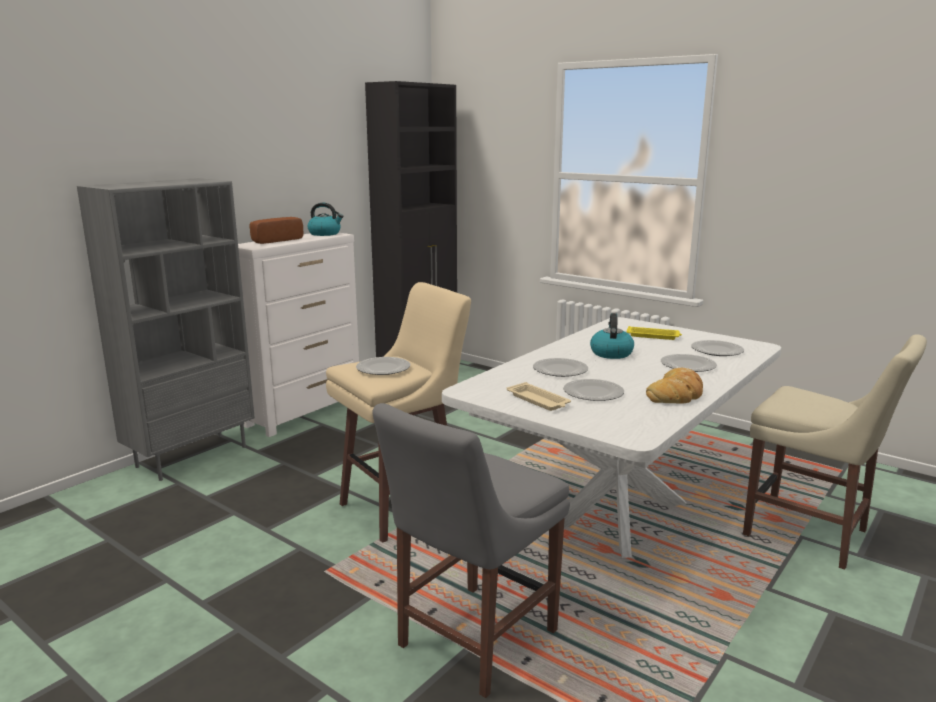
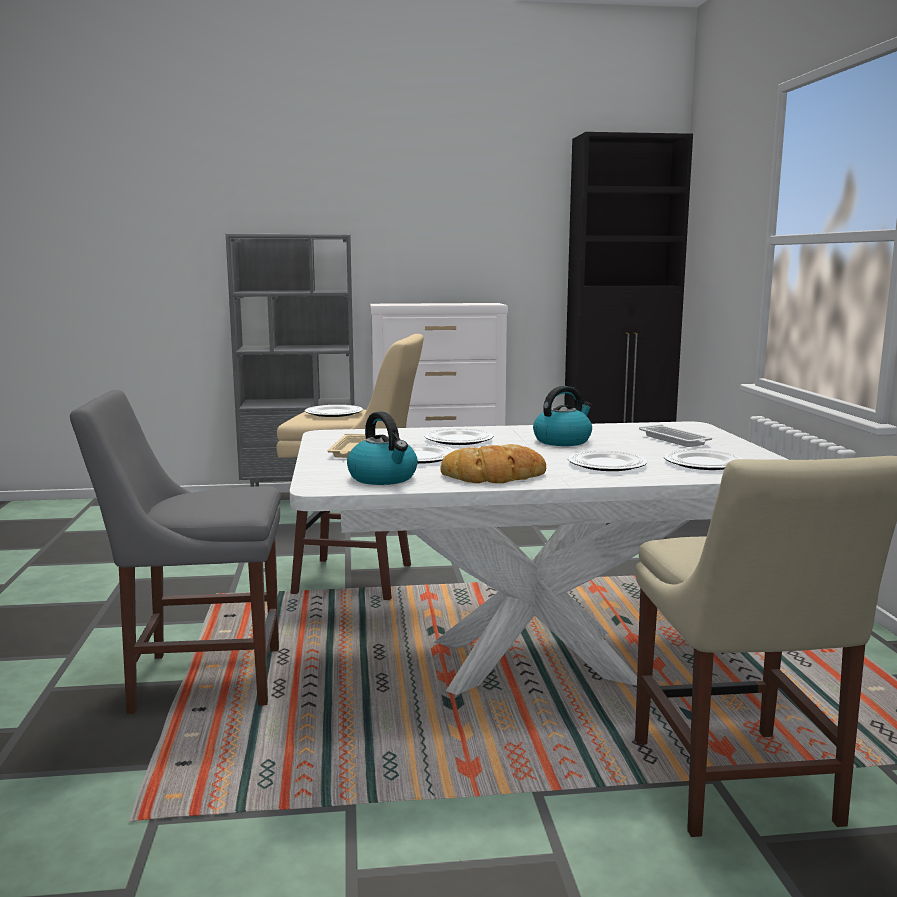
camera: 45 degrees right, 5 degrees down
(275, 240) = (420, 303): bread -> none
(325, 234) = (484, 303): kettle -> kettle (383, 478)
(653, 336) = (675, 440): yellow tray -> white tray

